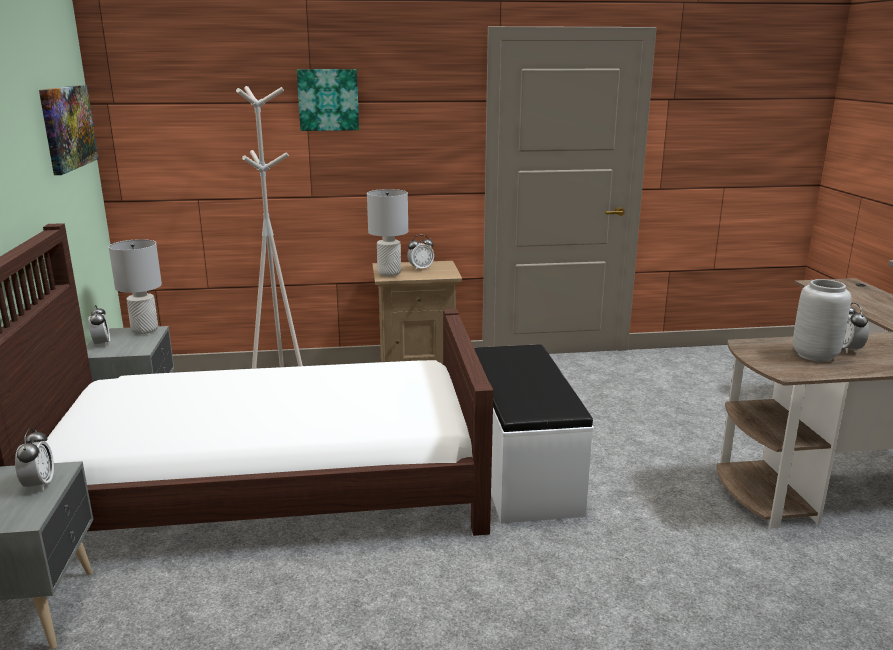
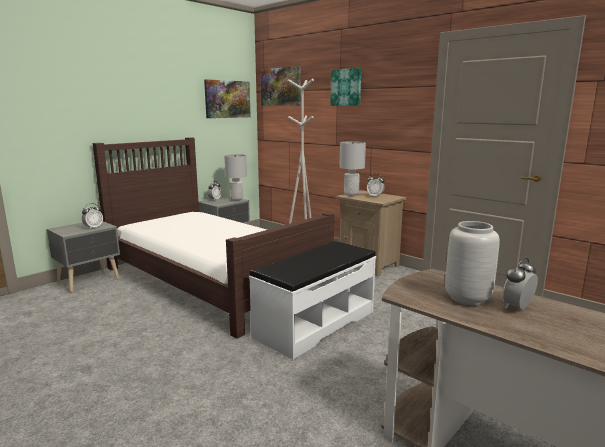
camera: 50 degrees right, 5 degrees down
(166, 95) = (281, 87): none -> picture

